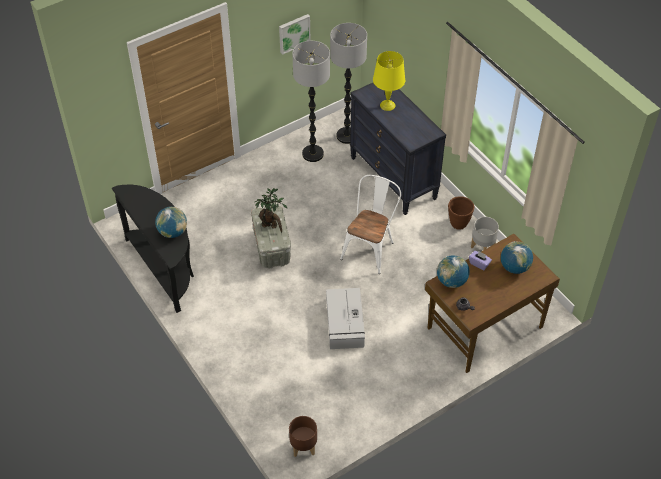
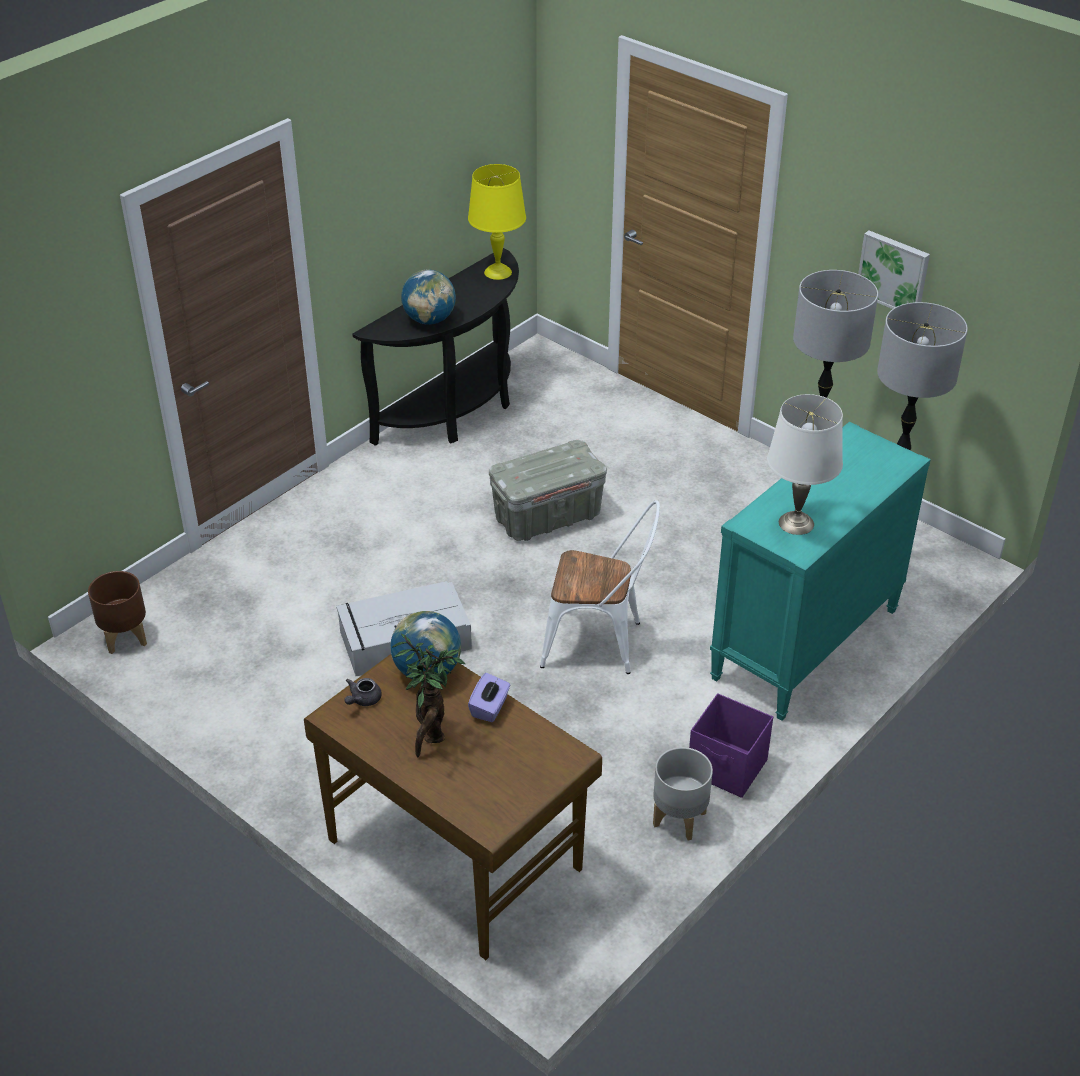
camera: 75 degrees right, 10 degrees down
(271, 226) = (548, 467): potted plant -> potted plant (431, 734)
(387, 105) = (841, 474): yellow table lamp -> yellow table lamp (497, 272)
(393, 178) = (805, 645): black dresser -> turquoise dresser
(415, 128) = (795, 523): none -> white table lamp
(458, 224) = (728, 768): brown planter -> purple storage box
(514, 267) = (498, 767): globe -> none

